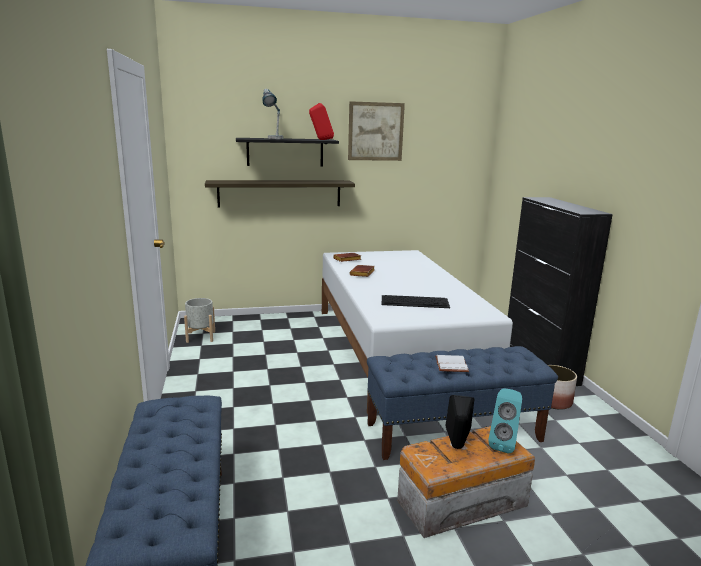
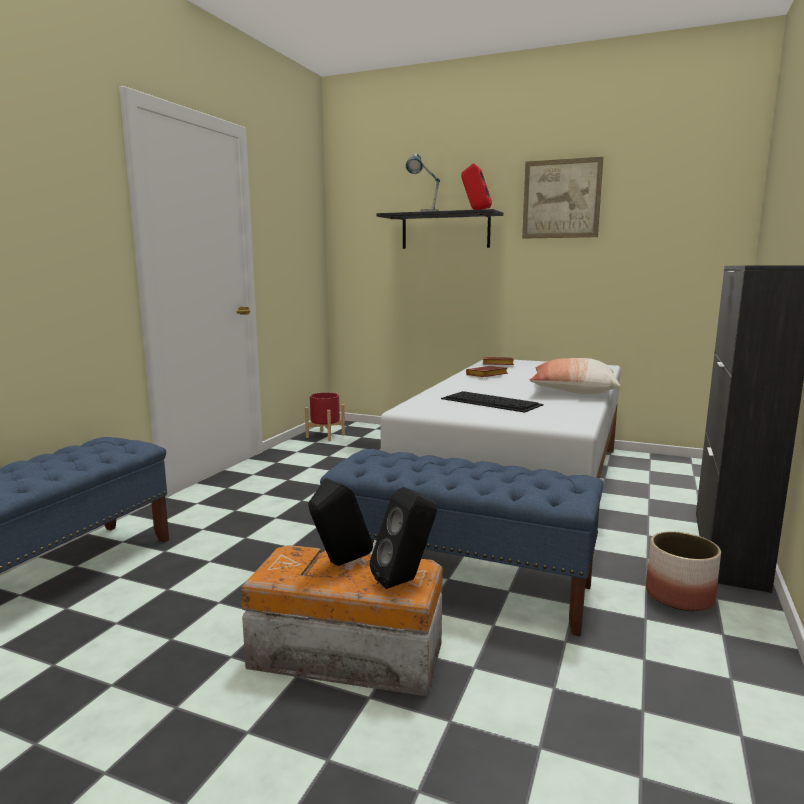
camera: 35 degrees right, 5 degrees down
(201, 337) = (325, 436): grey planter -> red planter
(280, 193) = (438, 281): shelf -> none
(439, 282) = (572, 391): none -> pillow
(450, 364) = (438, 470): white book -> none
(503, 444) = (405, 581): turquoise speaker -> black speaker

